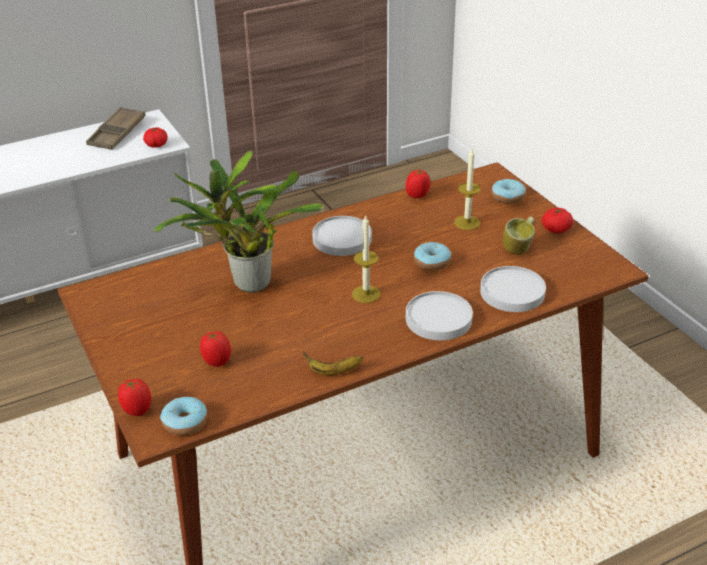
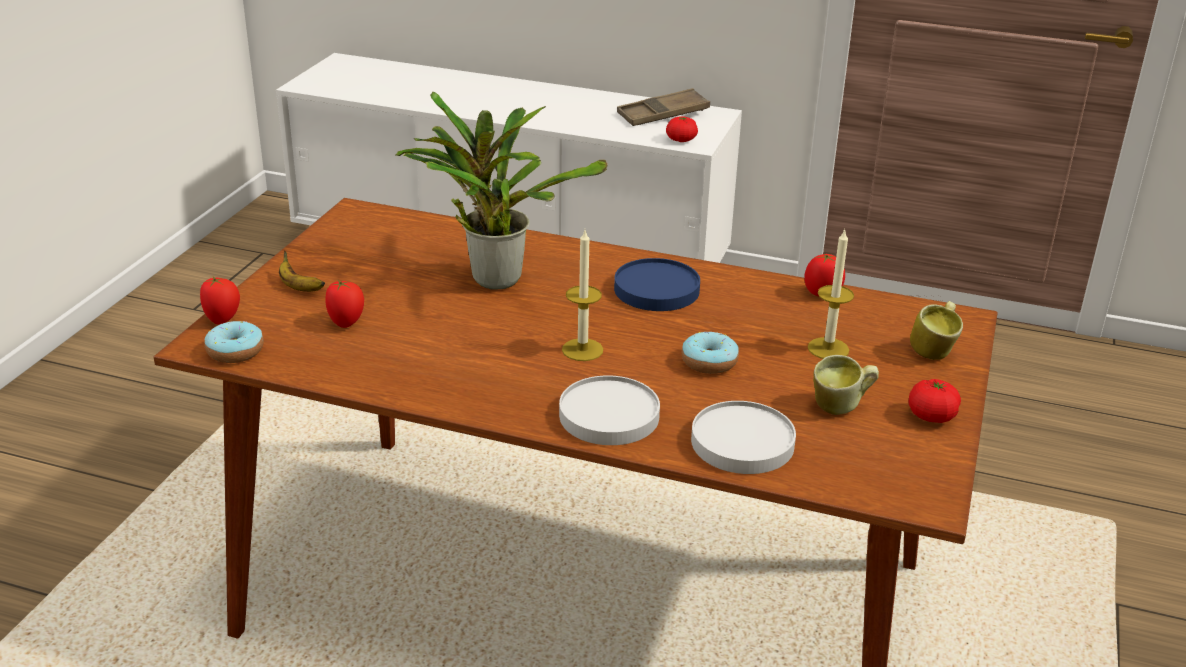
camera: 45 degrees right, 5 degrees down
(334, 372) = (421, 394): banana -> banana (299, 287)
(341, 239) = (656, 289): white plate -> blue plate
(508, 197) = (935, 351): donut -> mug

